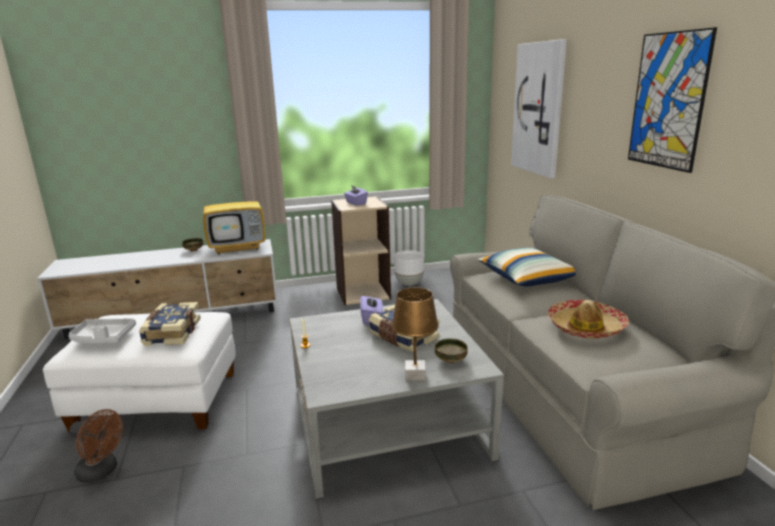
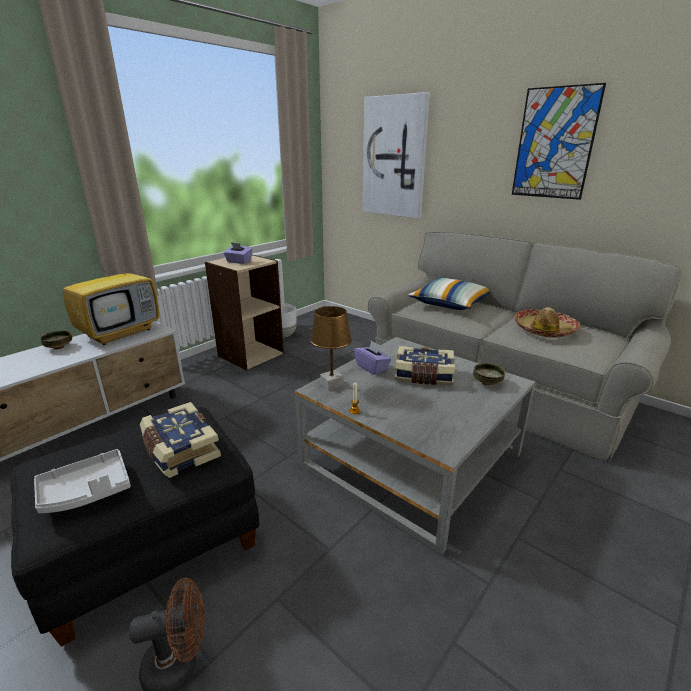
camera: 35 degrees left, 5 degrees up
(157, 402) = (151, 545): white ottoman -> black ottoman
(415, 375) = (484, 404): brown table lamp -> brown table lamp (331, 384)

